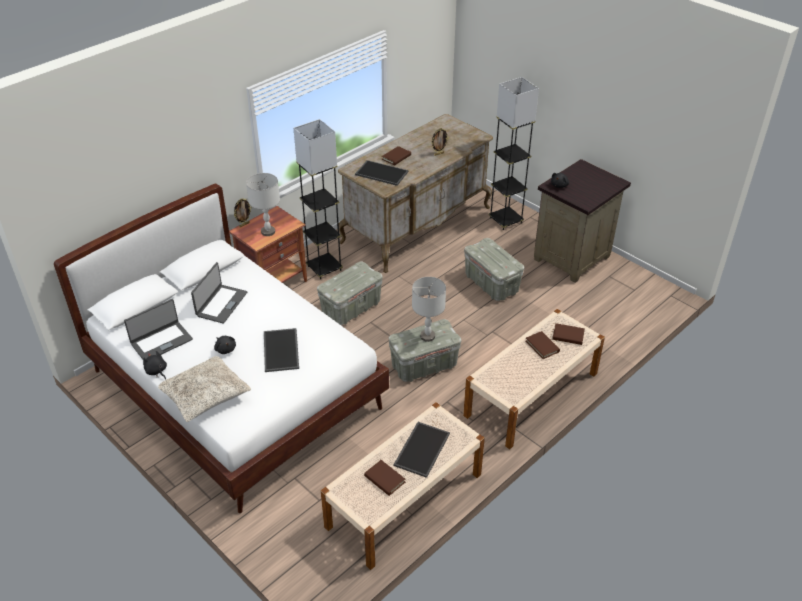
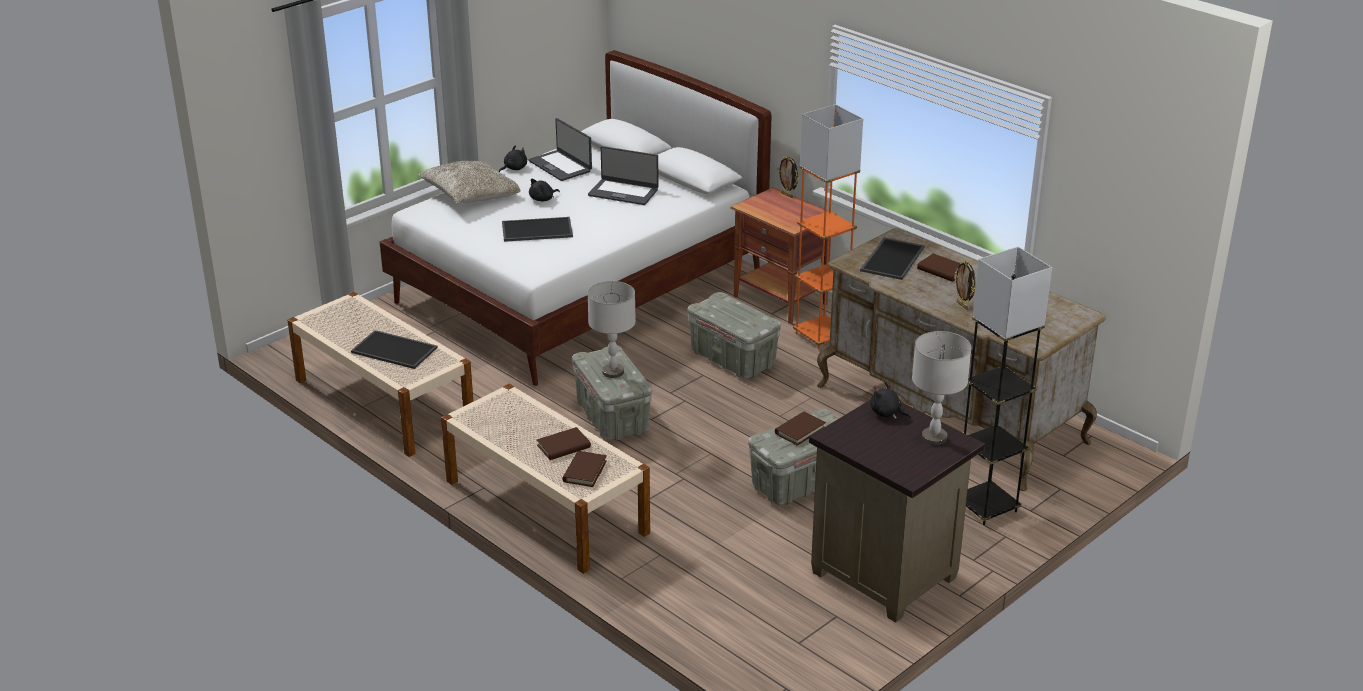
camera: 90 degrees right, 10 degrees down
(268, 232) = (772, 211): grey table lamp -> grey table lamp (934, 437)
(324, 268) = (821, 336): grey floor lamp -> orange floor lamp
(384, 479) = (356, 327): brown book -> brown book (800, 430)

